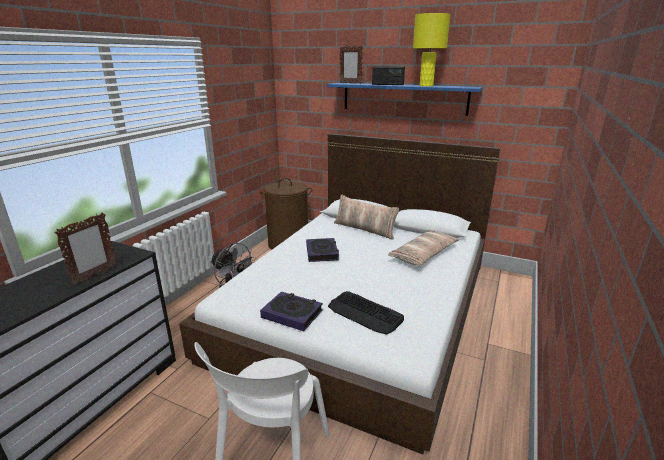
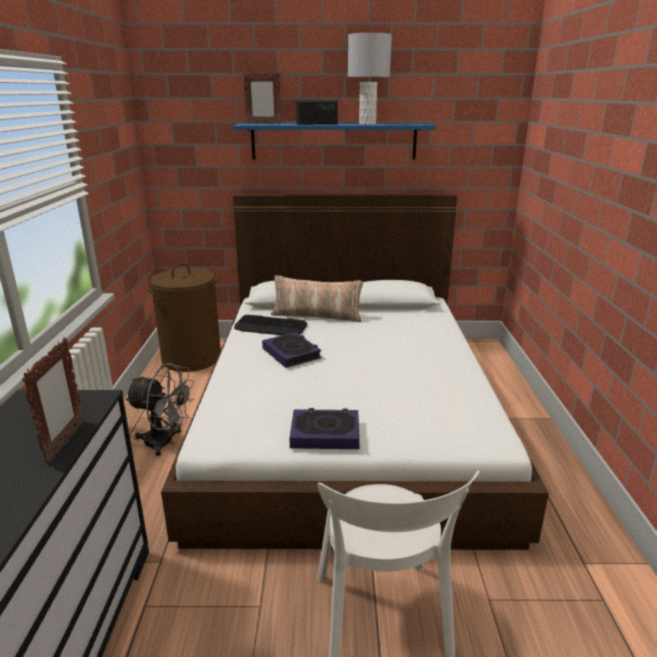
camera: 25 degrees left, 0 degrees up
(365, 313) = (407, 410): keyboard -> keyboard (270, 327)
(424, 255) = (410, 332): pillow -> none
(426, 85) = (367, 124): yellow table lamp -> grey table lamp

